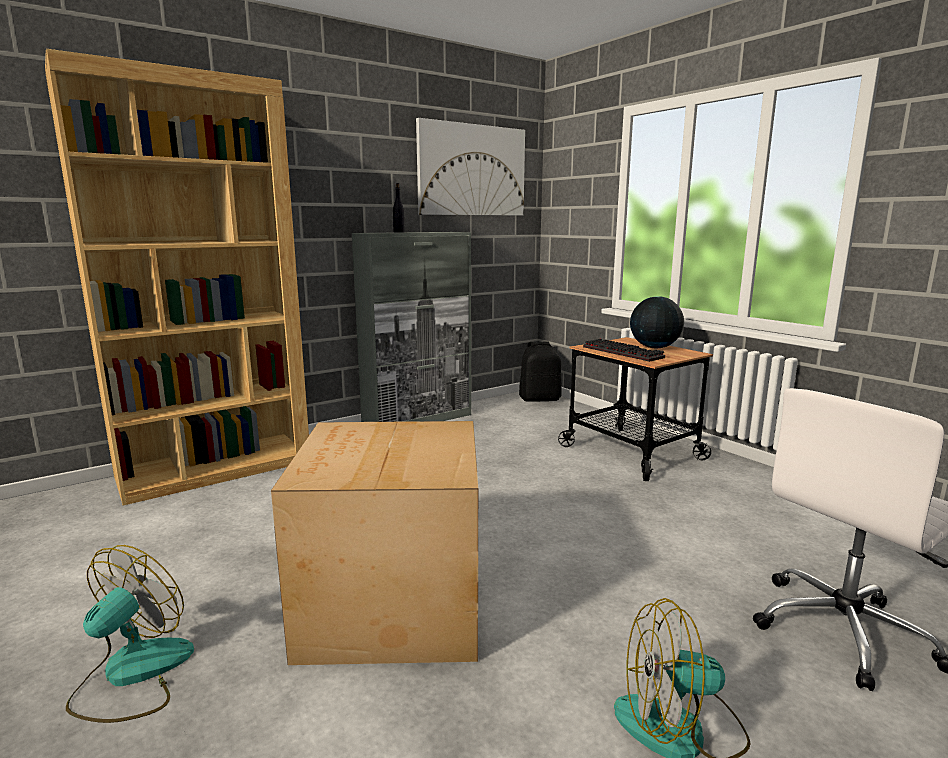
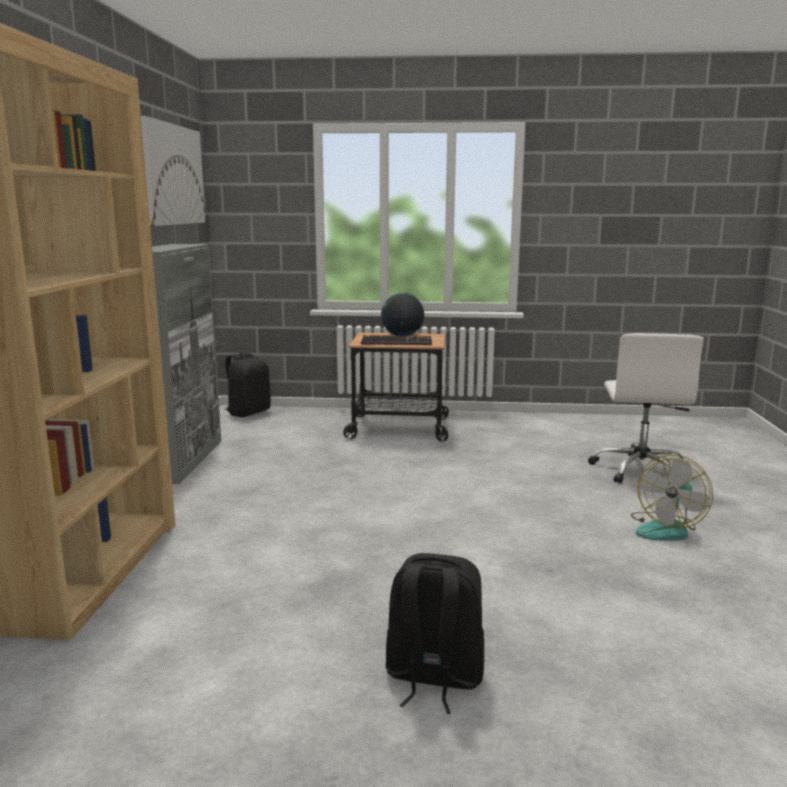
camera: 50 degrees left, 0 degrees up
(132, 675) = (433, 677): fan -> black backpack
(390, 605) = (473, 561): cardboard box -> none
(398, 232) = (157, 248): black bottle -> none

